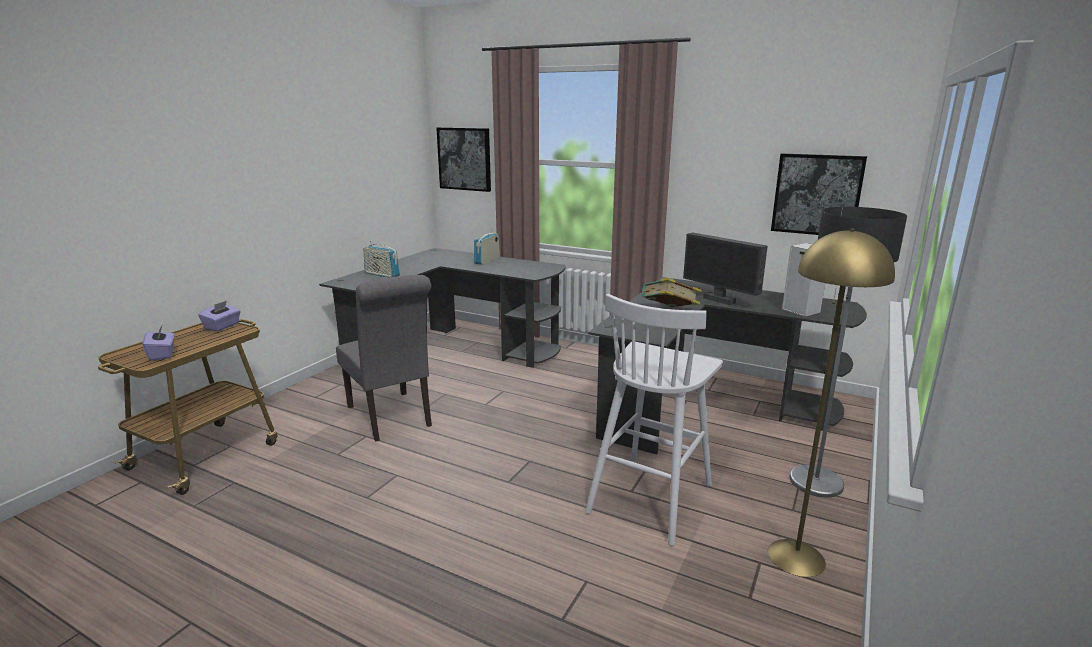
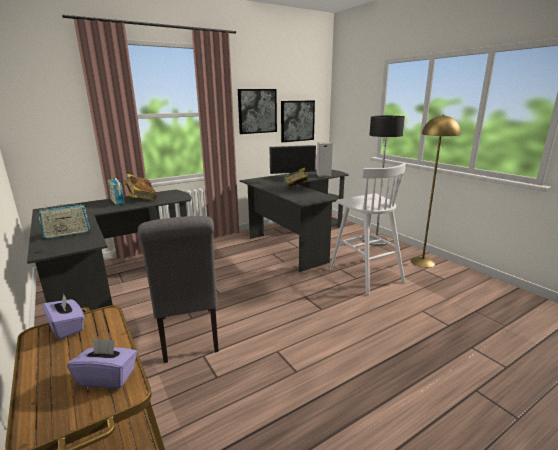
camera: 60 degrees left, 0 degrees up
(392, 418) = (189, 336): grey chair -> grey chair turned 75 degrees clockwise
(464, 159) = (45, 120): picture -> picture (257, 111)
(507, 265) = (141, 199): none -> book

